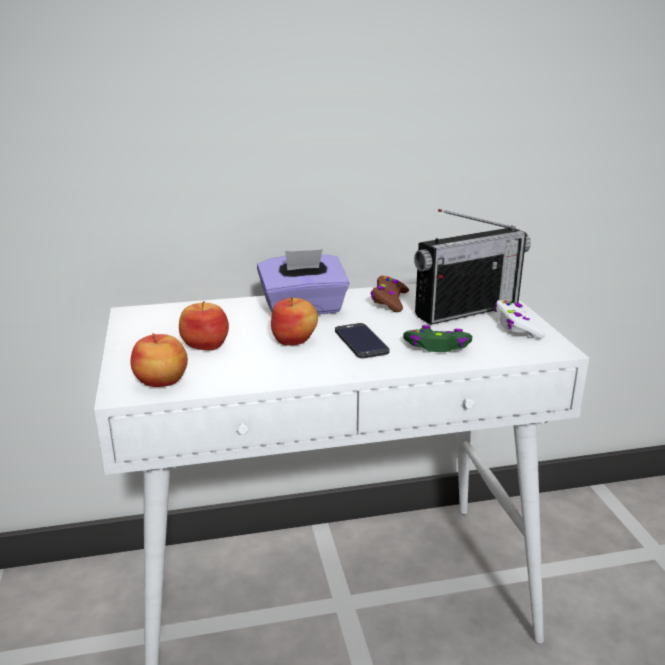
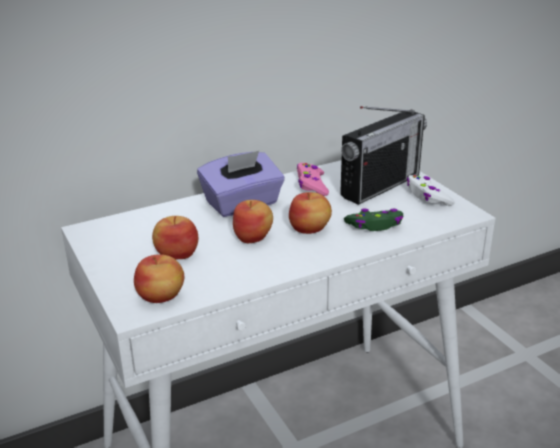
camera: 15 degrees left, 5 degrees up
(361, 341) = (310, 229): phone -> apple
(389, 301) = (311, 185): brown game controller -> pink game controller

